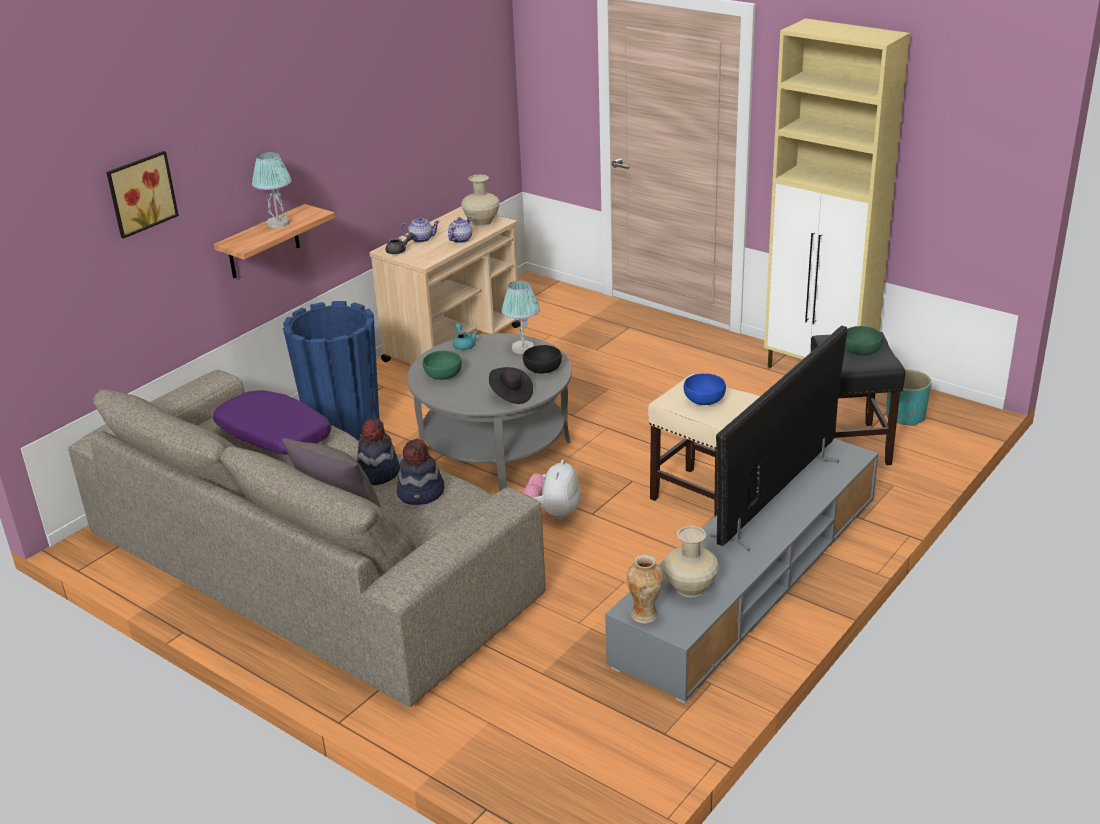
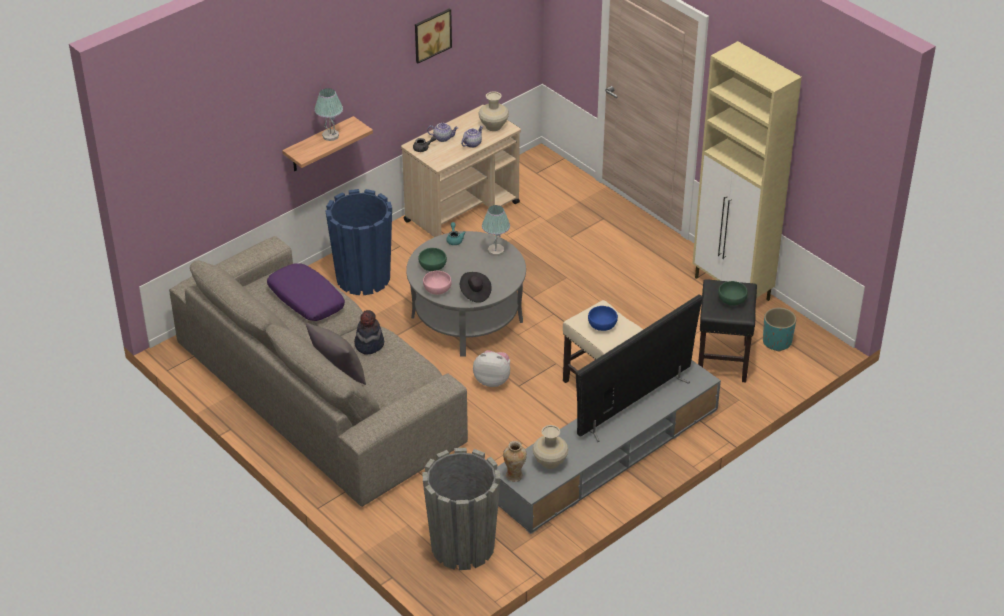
camera: 10 degrees right, 10 degrees up
(140, 193) = (235, 123): picture -> picture (431, 34)
(421, 493) = (393, 366): hat -> none
(457, 398) = (437, 289): none -> pink bowl
(543, 369) = (504, 273): black bowl -> none
(553, 512) = (492, 380): plush toy -> plush toy turned 75 degrees clockwise
(585, 740) = (462, 546): none -> grey planter

